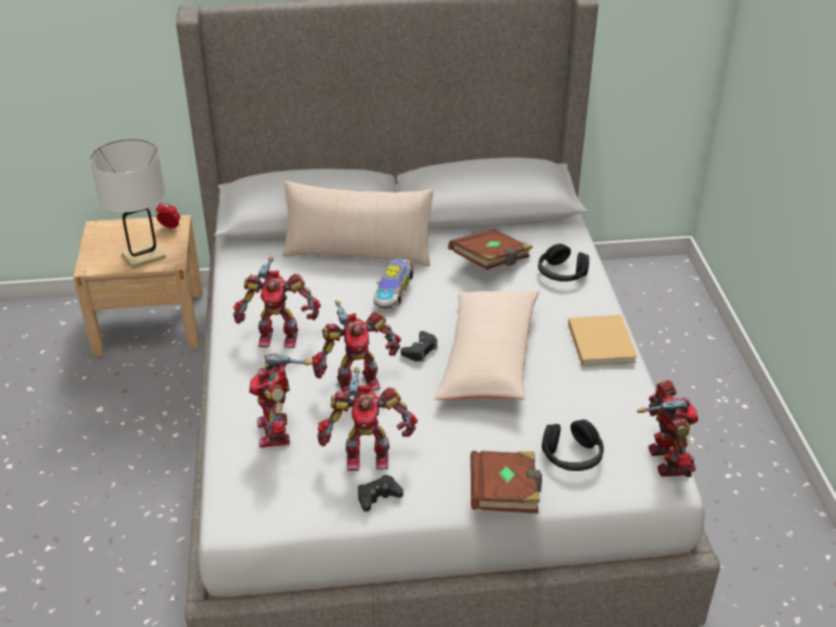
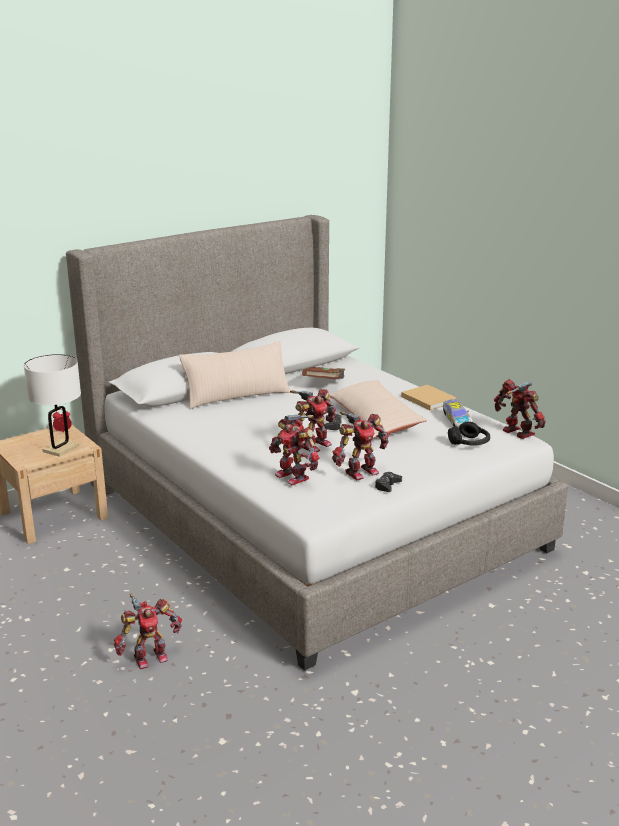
camera: 30 degrees left, 15 degrees down
(279, 336) = (236, 441): toy robot -> toy robot (149, 657)
(394, 292) = (284, 407): toy car -> toy car (456, 422)
(505, 495) = (454, 466): brown book -> none
(561, 273) = (371, 379): black headphones -> none

